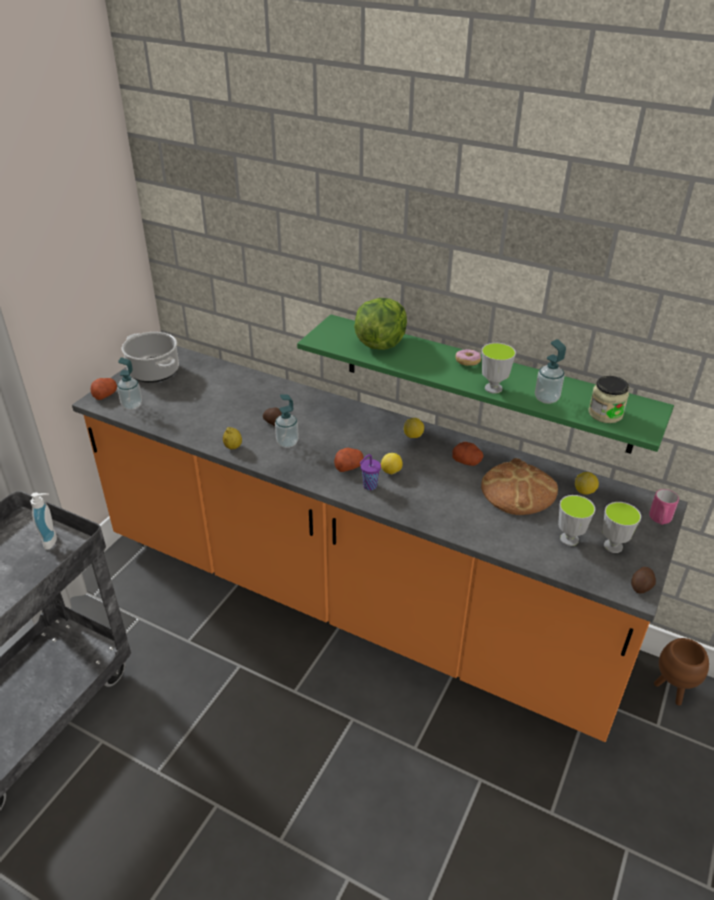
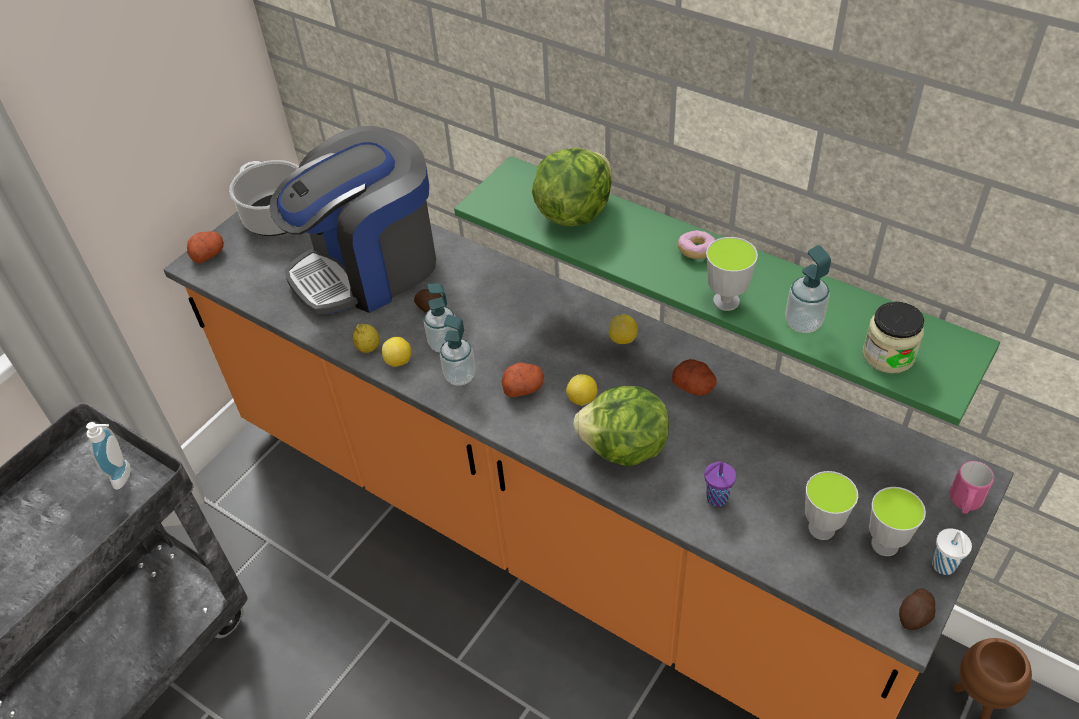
camera: 10 degrees right, 10 degrees up
(132, 405) = (242, 273): soap dispenser -> soap dispenser (460, 376)
(225, 400) = (369, 268): none -> coffee machine
(369, 486) = (547, 422): purple cup -> purple cup (715, 498)
(426, 499) = (624, 449): none -> lettuce
(518, 491) = (760, 441): bread -> none
(584, 491) = (859, 447): lemon -> lemon (399, 361)
(654, 557) = (944, 567): none -> white cup

